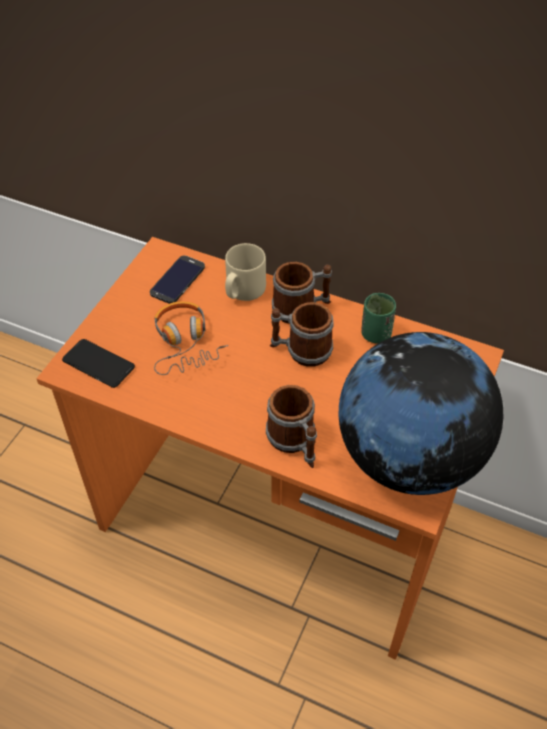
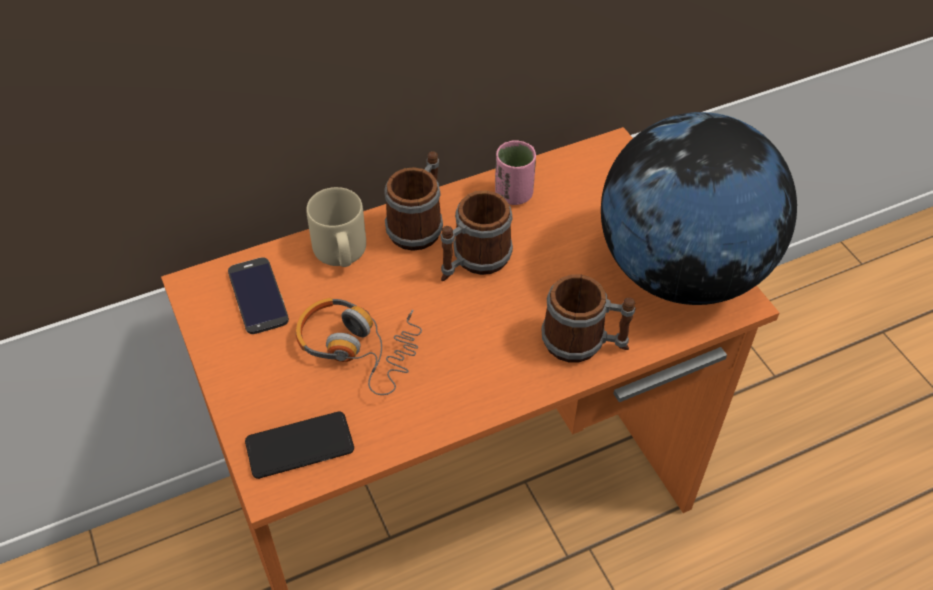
camera: 50 degrees left, 0 degrees up
(375, 334) = (513, 194): green cup -> pink cup

